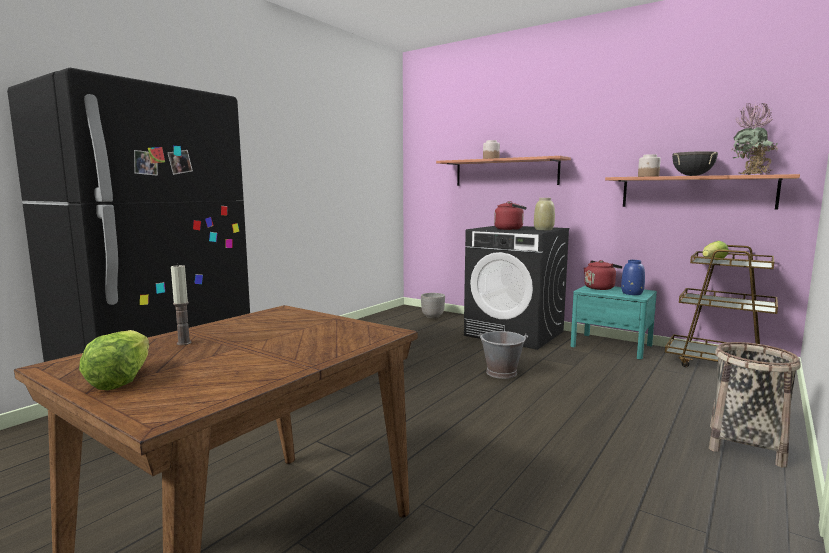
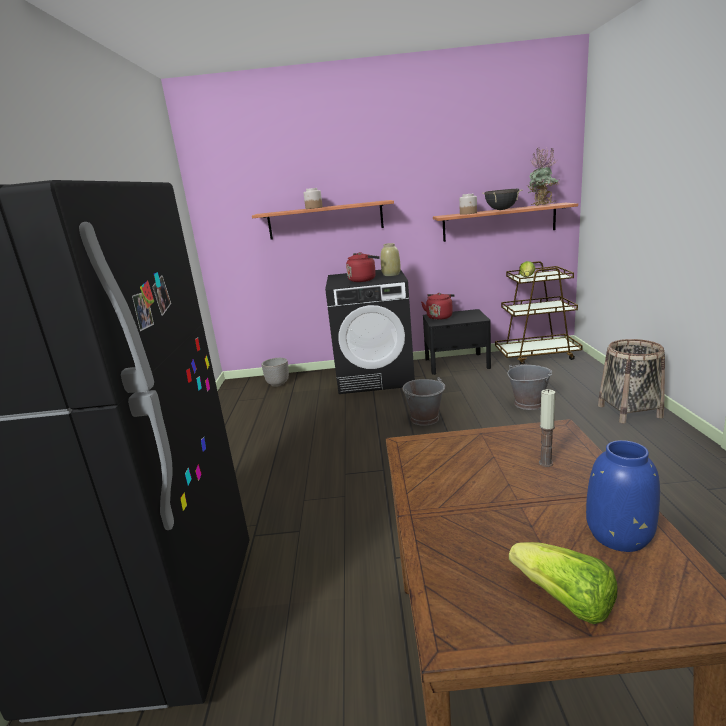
camera: 35 degrees left, 10 degrees up
(184, 343) = (462, 529): candle -> candle (545, 463)
(611, 346) = (456, 363): turquoise nightstand -> black nightstand
(627, 396) = (528, 403): none -> grey bucket
(632, 293) = (470, 316): blue vase -> blue vase (618, 534)

